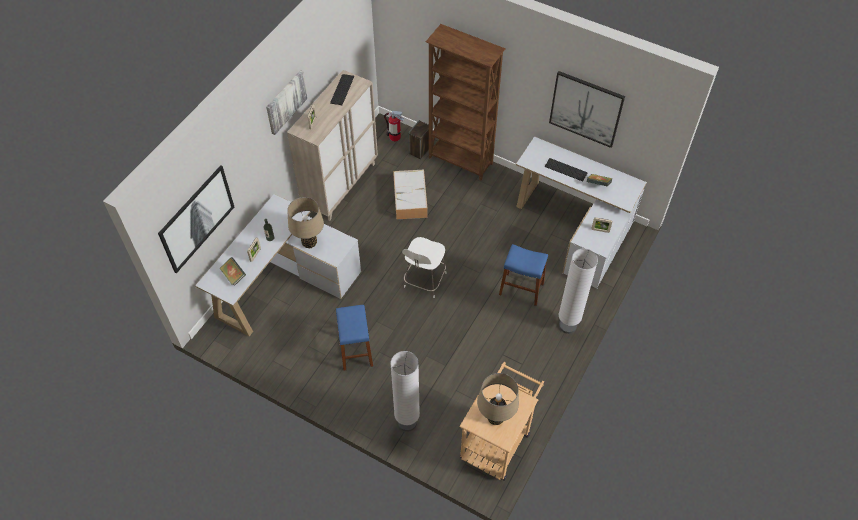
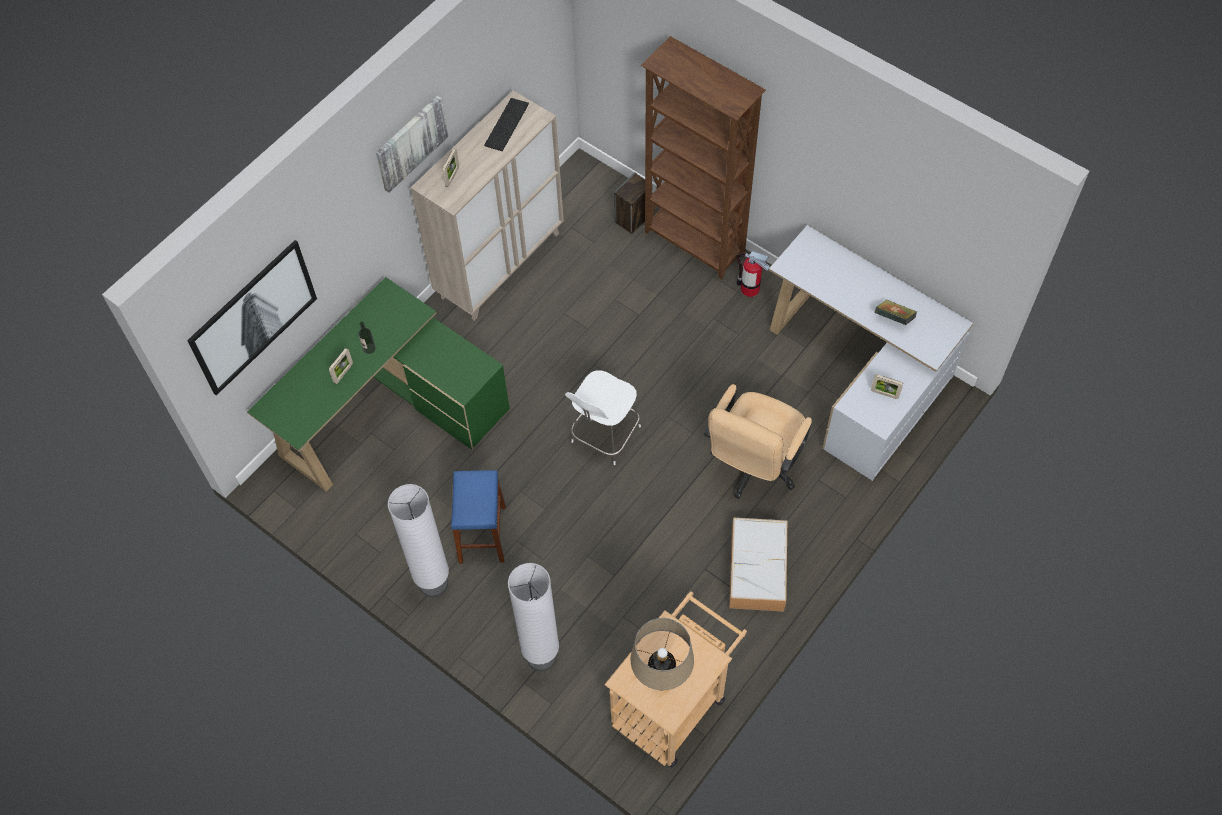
camera: 10 degrees right, 5 degrees up
(234, 276) = (306, 403): book -> none
(283, 282) = (390, 411): white desk -> green desk
(309, 242) = (429, 361): beige table lamp -> none
(394, 137) = (597, 191): fire extinguisher -> fire extinguisher (749, 289)
(410, 199) = (605, 299): storage box -> storage box (757, 570)
(521, 289) = (753, 467): blue stool -> beige office chair
(566, 169) = (848, 287): keyboard -> none
(567, 326) = (814, 535): white floor lamp -> white floor lamp (433, 584)
(586, 109) = (885, 199): picture -> none

